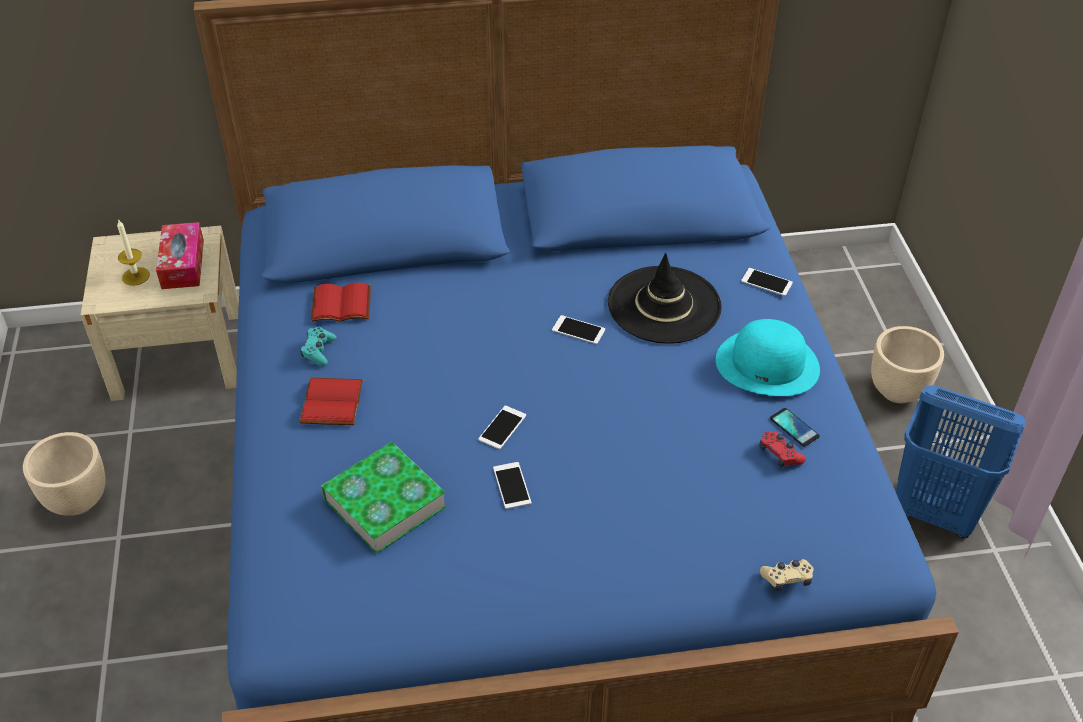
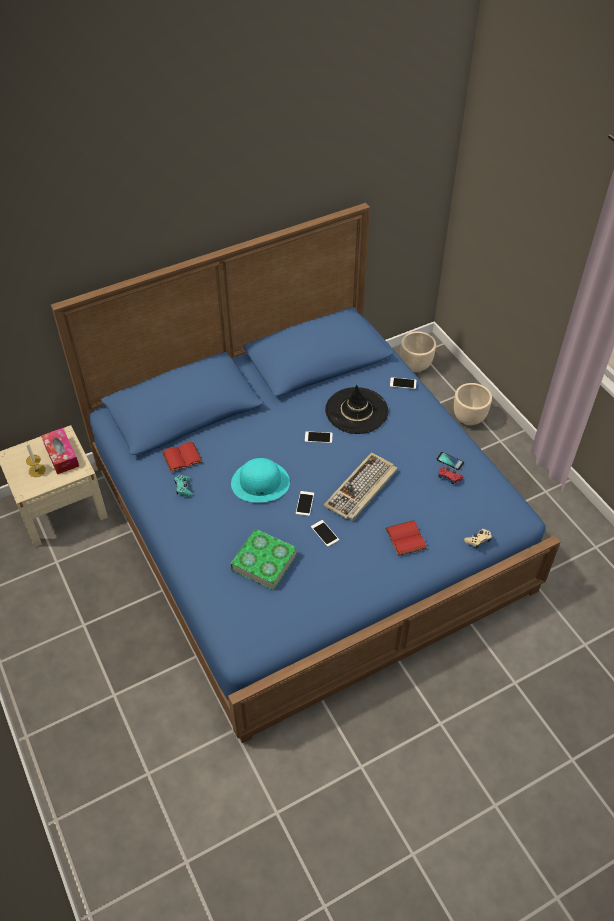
camera: 20 degrees left, 5 degrees up
(77, 501) = (47, 612): beige planter -> beige planter (415, 366)
(330, 402) = (206, 515): red book -> red book (404, 538)
(611, 431) = (361, 489): none -> keyboard
(768, 364) = (423, 430): turquoise hat -> turquoise hat (260, 482)
(936, 511) = (511, 479): blue laundry basket -> none

